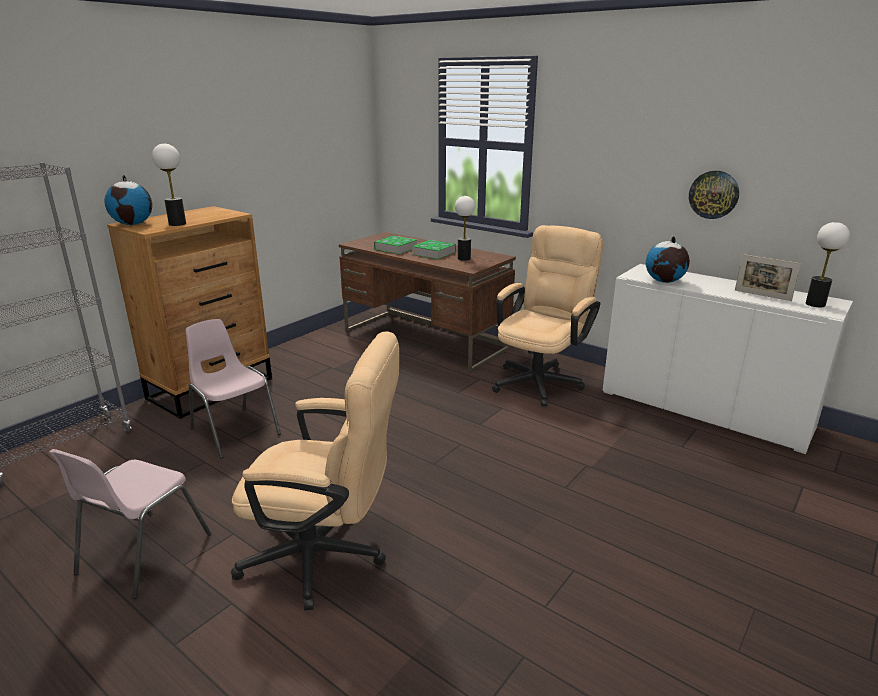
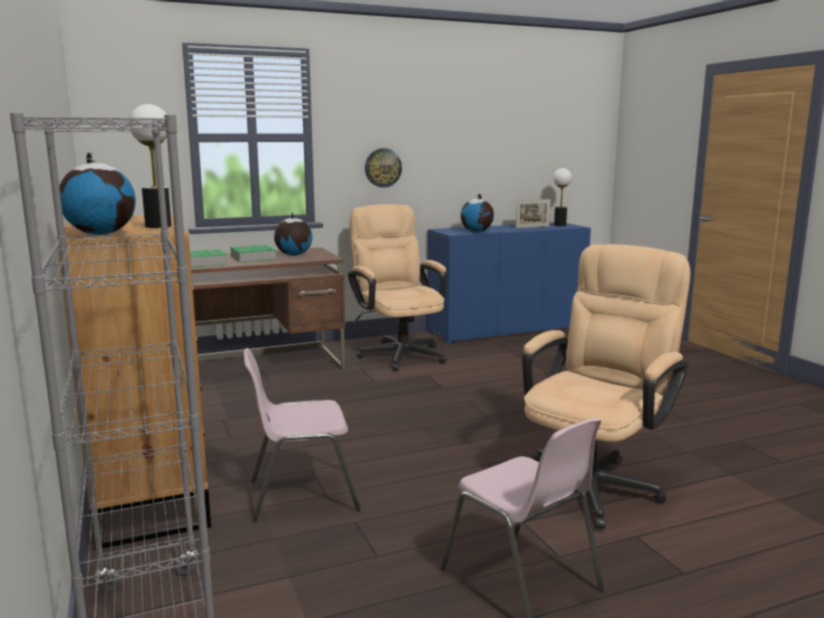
camera: 60 degrees left, 10 degrees down
(463, 258) = (293, 255): table lamp -> globe
(704, 409) = (506, 329): white cabinet -> blue cabinet
(713, 194) = (473, 163): wall clock -> wall clock (383, 167)

